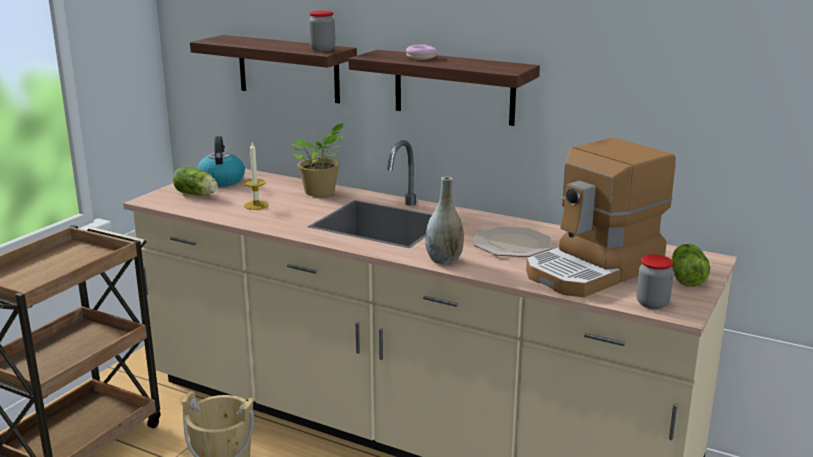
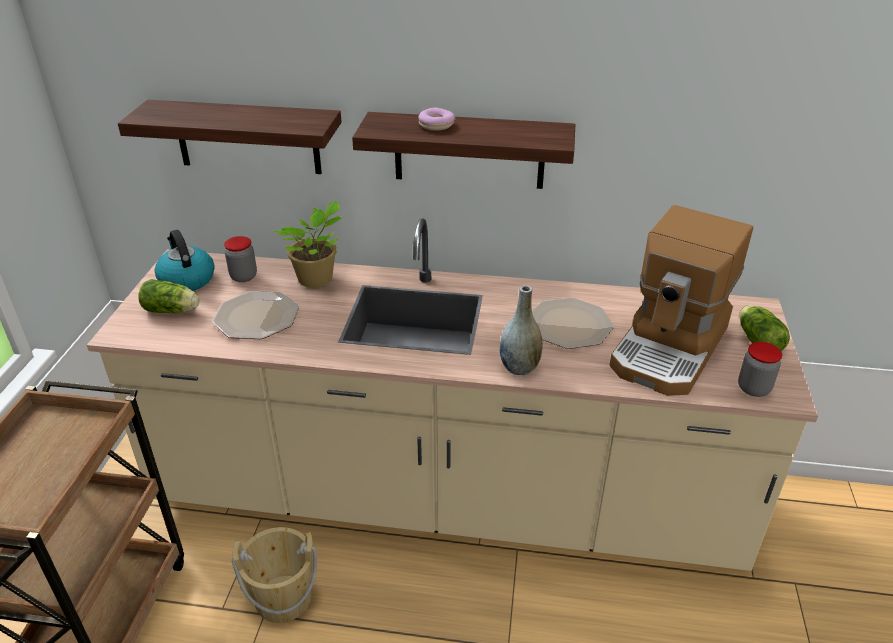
camera: 20 degrees left, 15 degrees up
(256, 205) = (256, 316): candle -> plate
(322, 49) = (304, 121): jar -> jar (243, 276)

